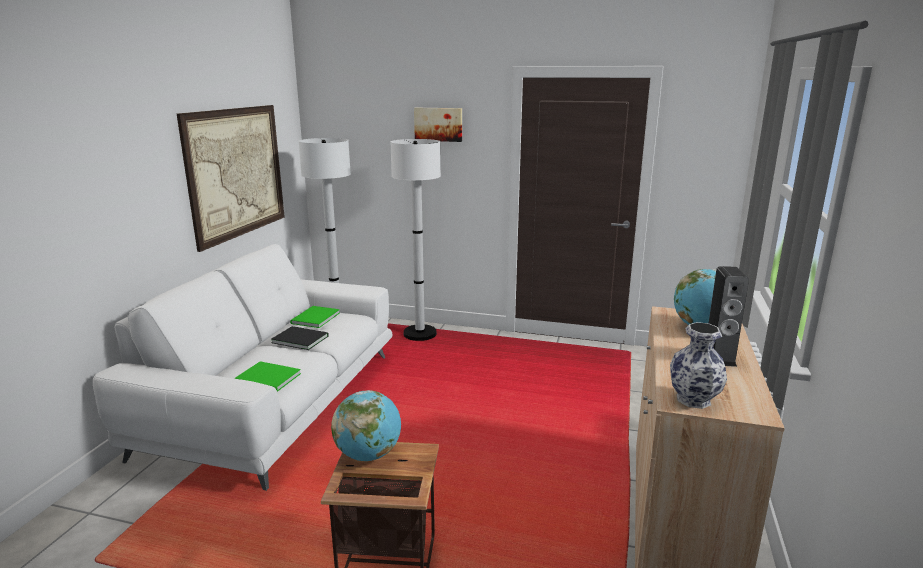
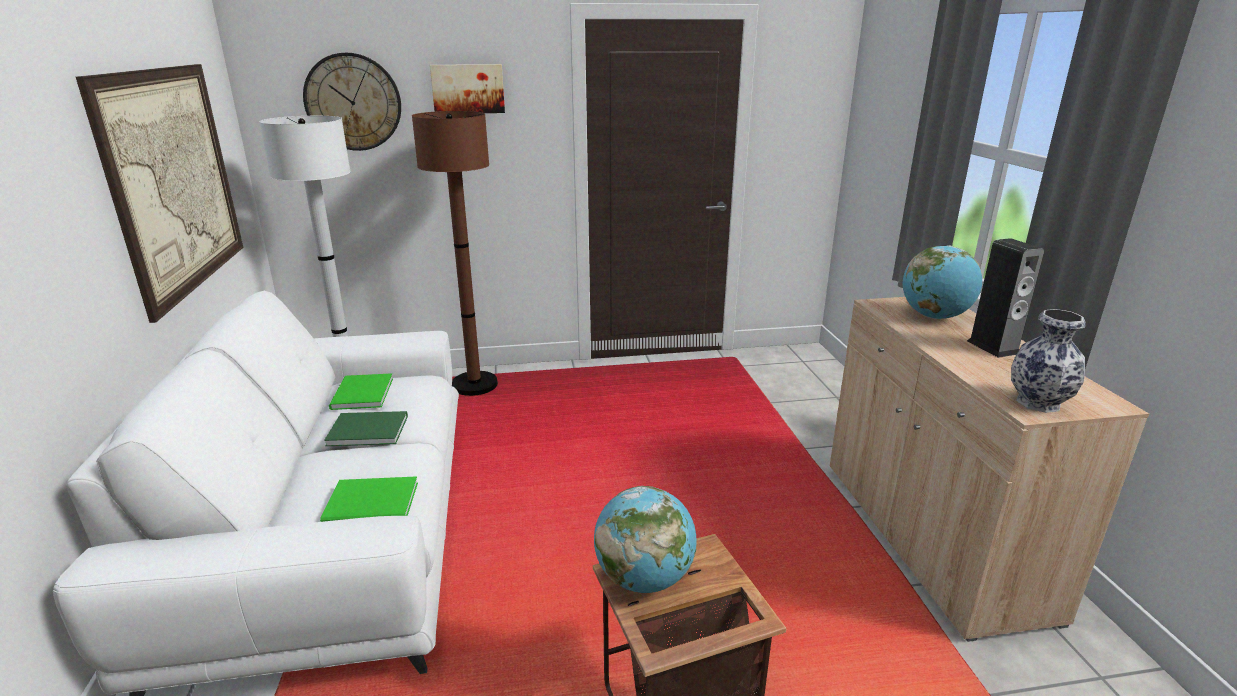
camera: 25 degrees left, 5 degrees up
(299, 338) = (366, 430): black book -> green book
(366, 130) = (353, 102): none -> wall clock
(420, 334) = (475, 386): white floor lamp -> brown floor lamp

